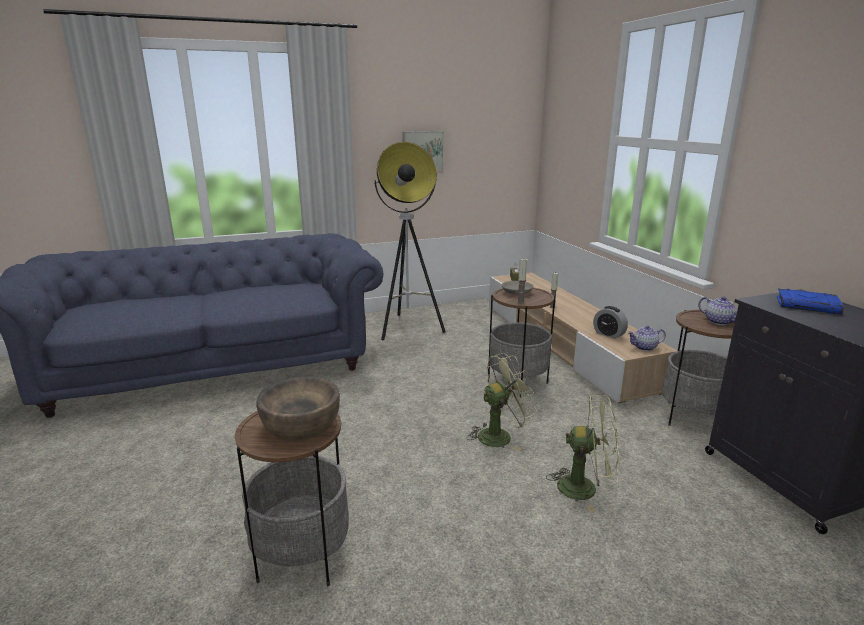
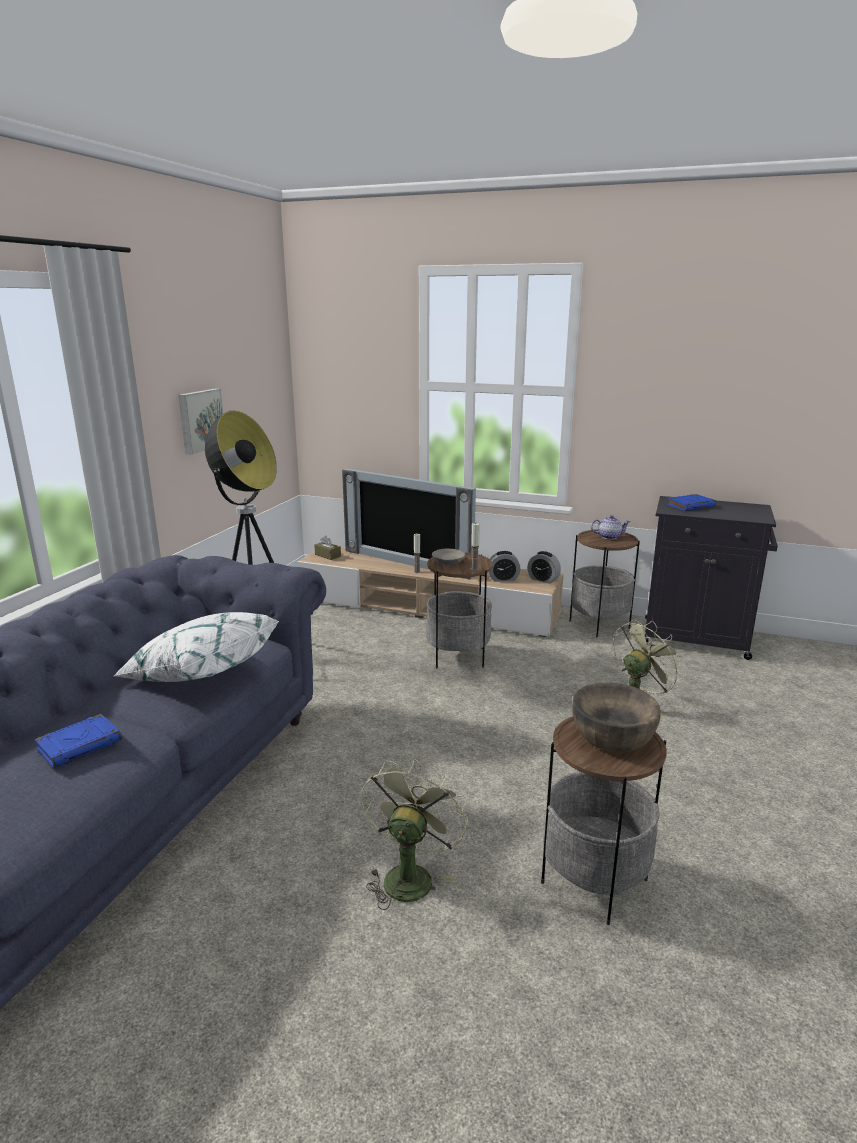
camera: 50 degrees left, 0 degrees up
(162, 305) = (80, 745): none -> blue book
(262, 298) = (200, 672): none -> white pillow
(500, 435) = (528, 704): green fan -> green fan (409, 874)
(562, 299) = (409, 561): none -> television
(644, 347) = (543, 579): teapot -> alarm clock

